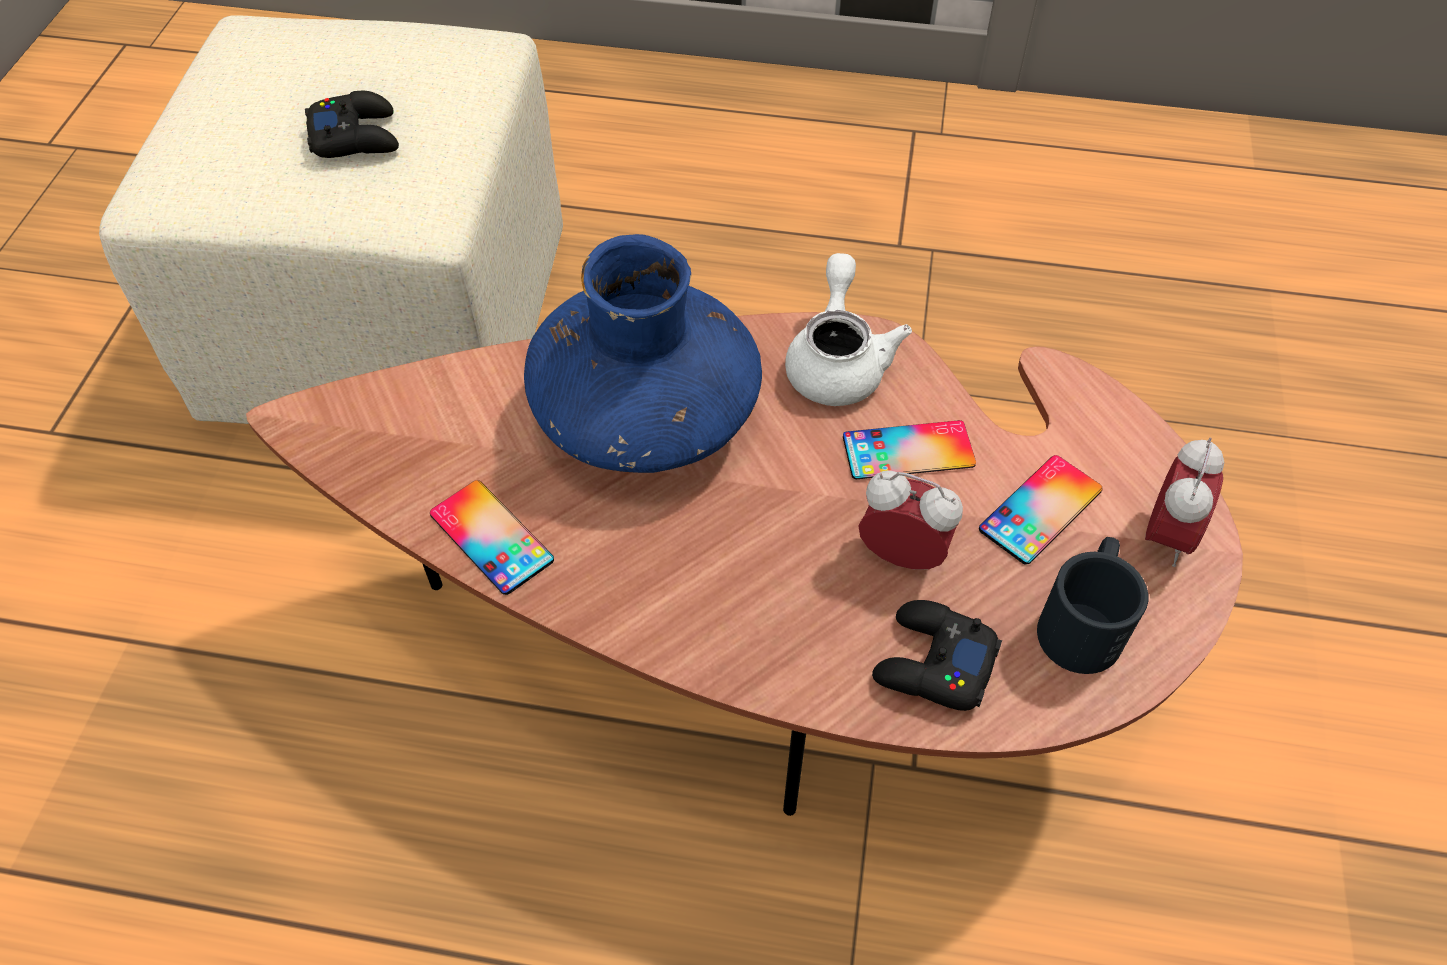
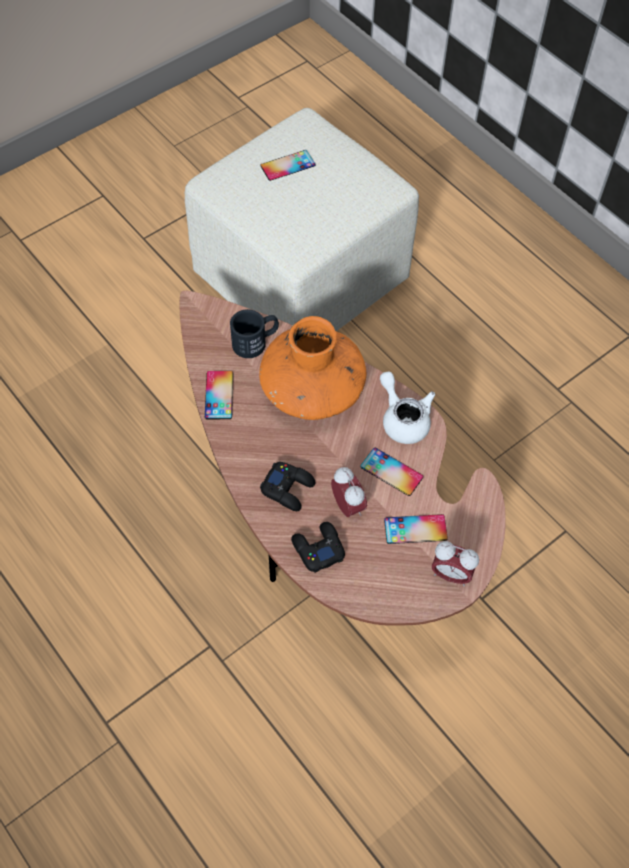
camera: 40 degrees right, 5 degrees up
(277, 99) = (287, 165): none -> phone
(356, 136) = (301, 202): black game controller -> black game controller (288, 488)
(646, 414) = (312, 388): blue vase -> orange vase
(837, 361) = (403, 419): white teapot -> white teapot turned 75 degrees counterclockwise
(1083, 620) = (385, 576): black mug -> black mug (256, 342)
(1166, 536) = (451, 574): alarm clock -> alarm clock turned 45 degrees clockwise

